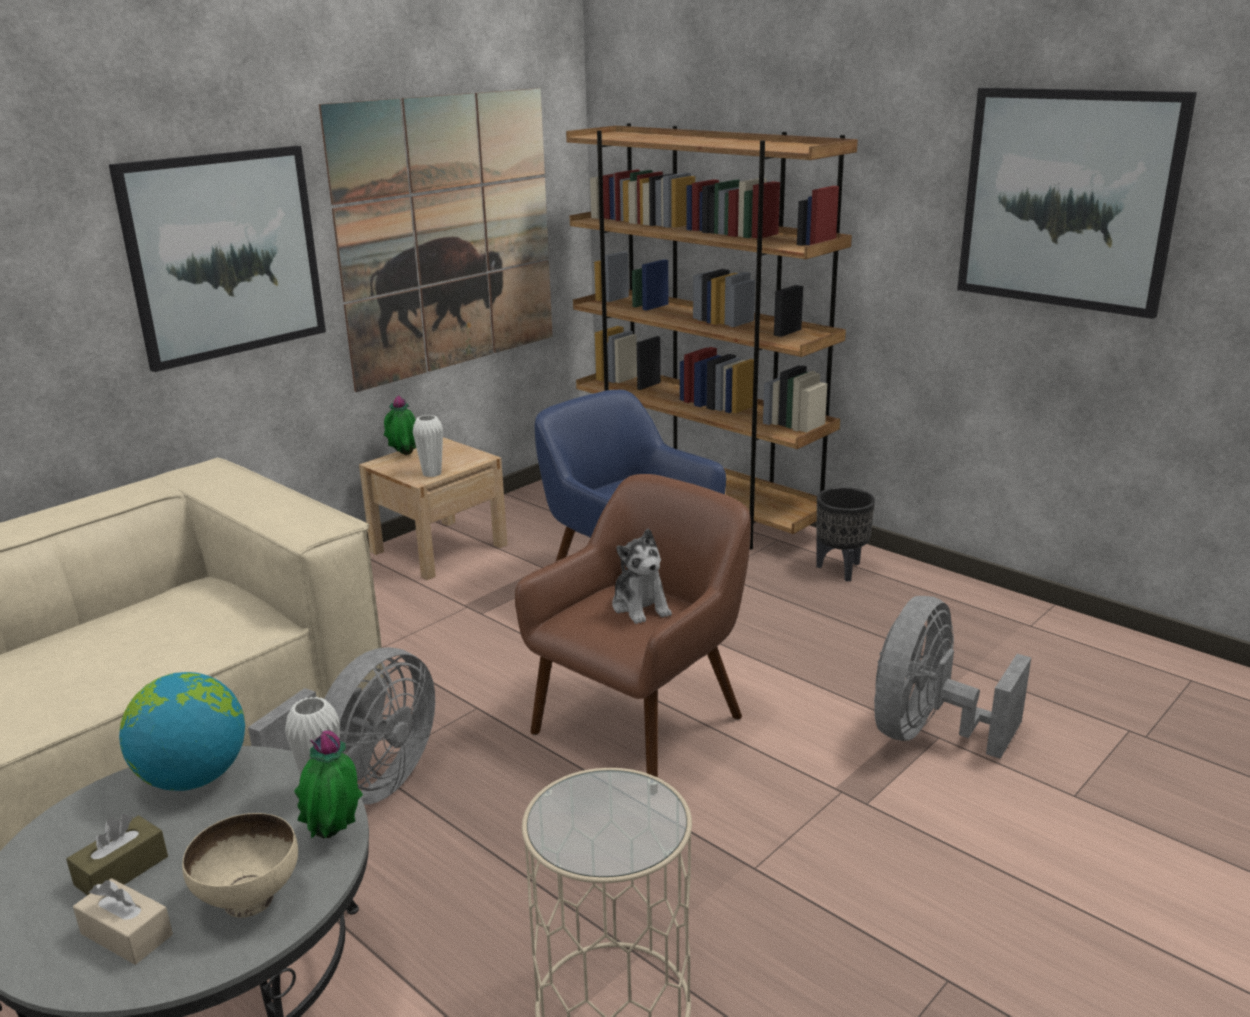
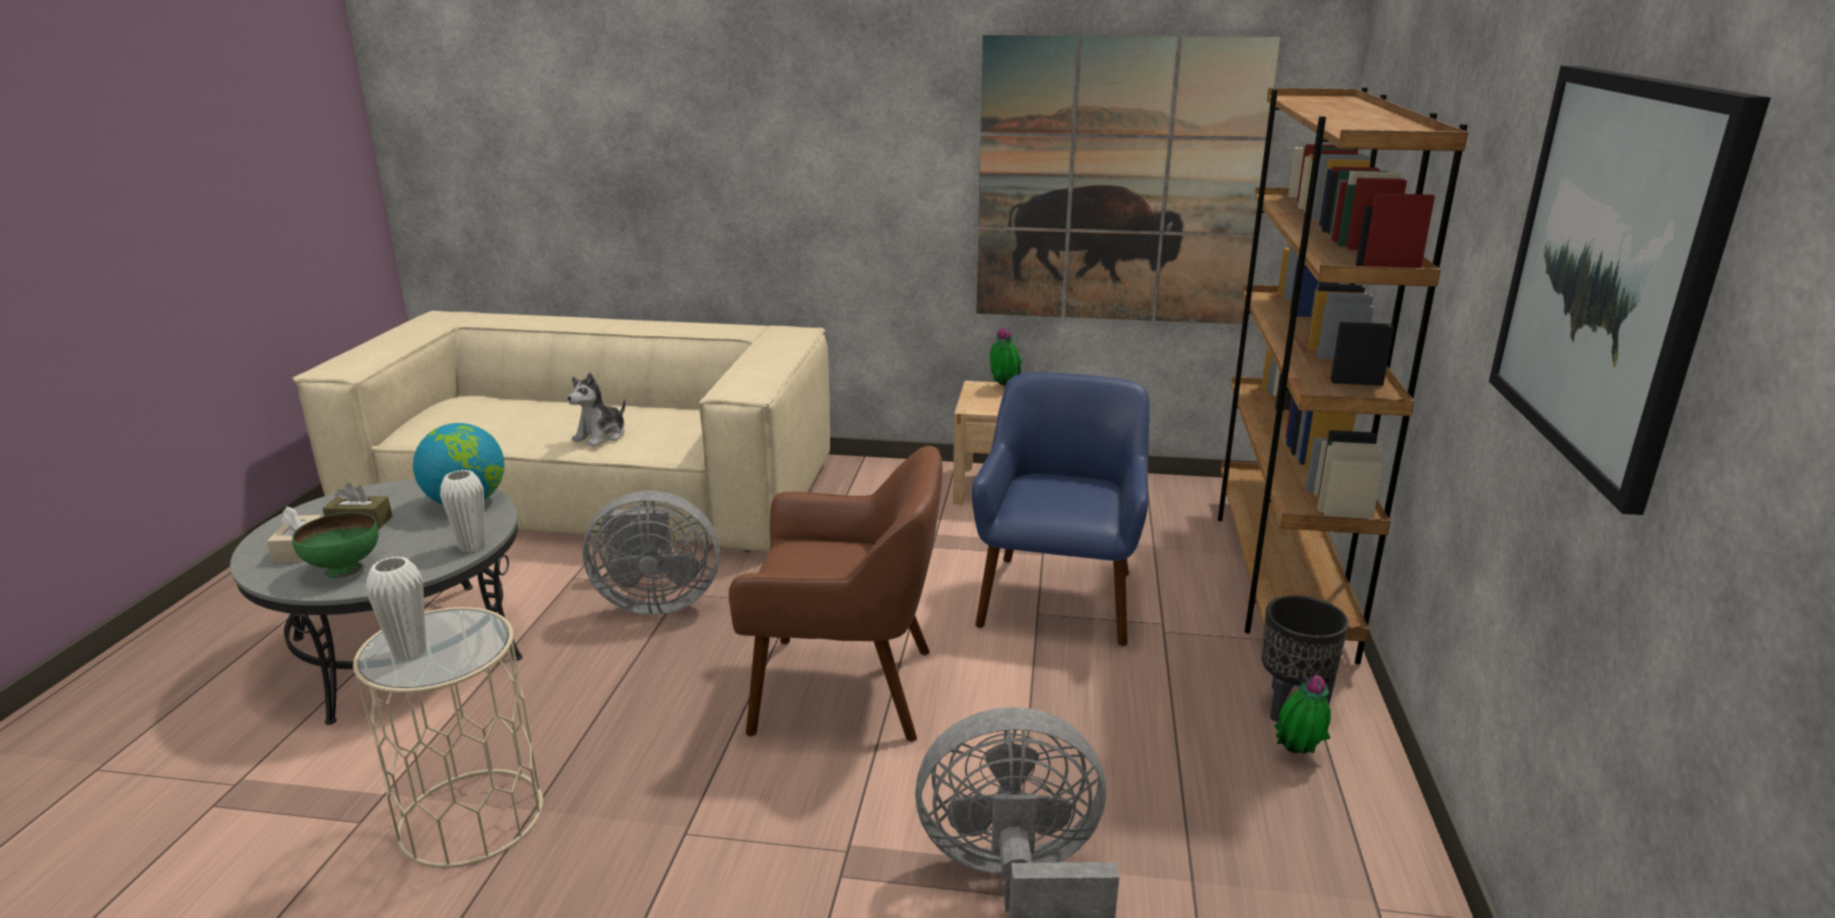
camera: 55 degrees right, 0 degrees up
(224, 255) = (868, 160): picture -> none
(250, 899) = (344, 570): beige bowl -> green bowl
(335, 836) = (423, 570): potted plant -> potted plant (1297, 754)
(432, 473) = (987, 408): white vase -> white vase (409, 652)
(641, 606) = (846, 568): plush toy -> plush toy (601, 436)

